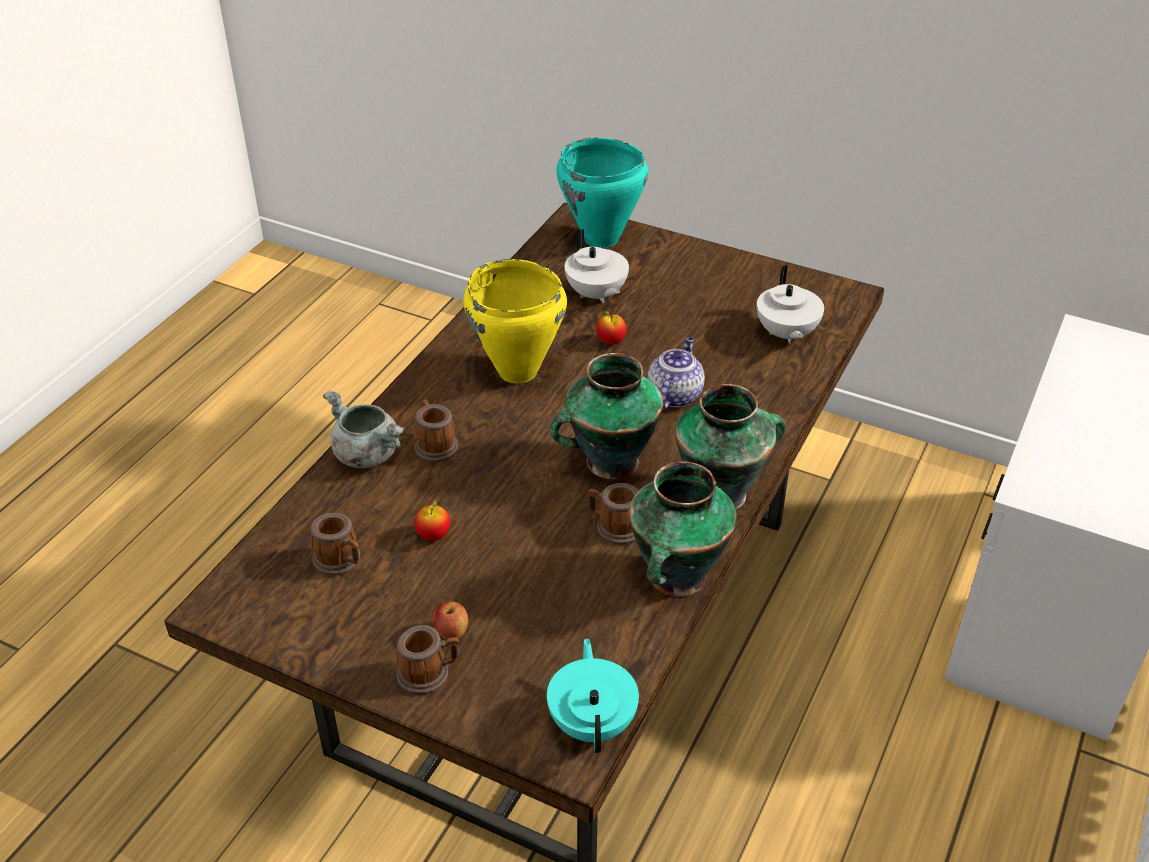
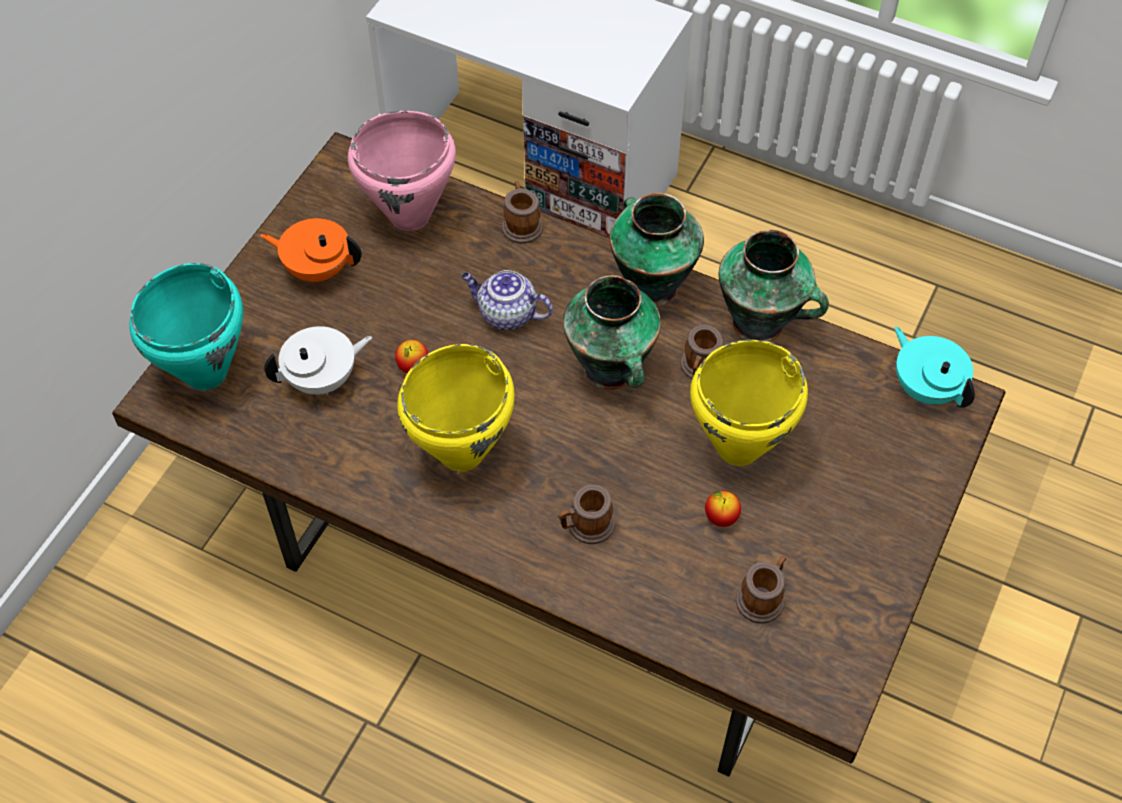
camera: 90 degrees left, 15 degrees up
(366, 454) = (602, 591): grey cooking pot -> none
(429, 673) = (892, 509): mug -> mug (521, 224)
(451, 633) = (844, 494): apple -> none
(516, 551) = (737, 447): none -> yellow cooking pot
(593, 722) = (926, 387): turquoise teapot -> turquoise teapot turned 60 degrees clockwise
(716, 285) = (317, 268): none -> orange teapot
(786, 334) = (410, 216): white teapot -> pink cooking pot

